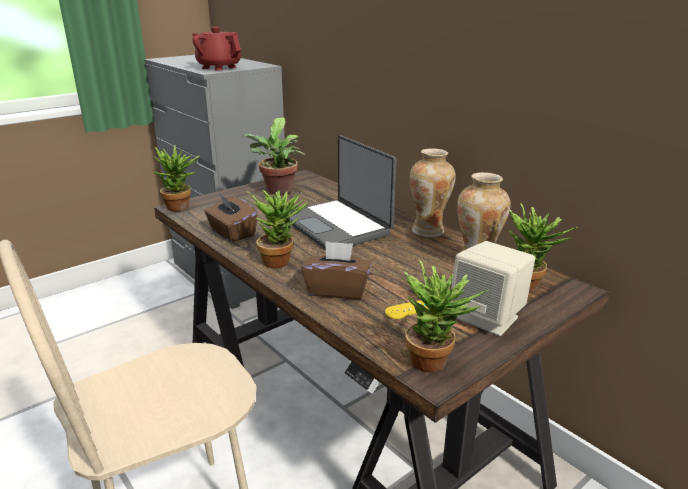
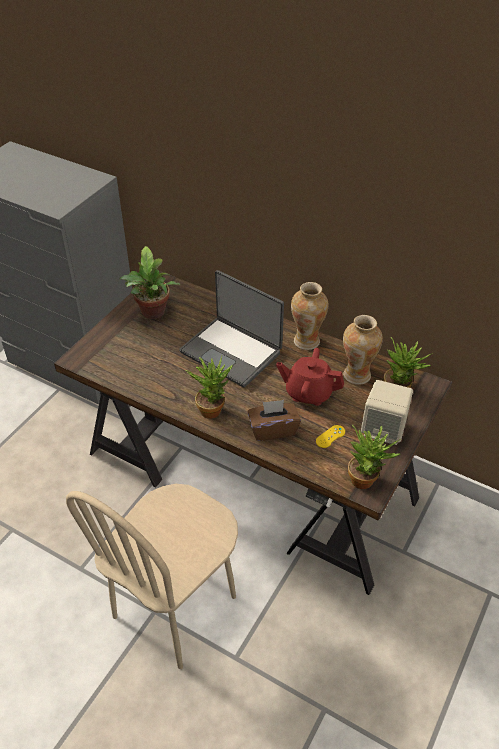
camera: 20 degrees left, 20 degrees up
(181, 208) = (82, 359): potted plant -> none
(218, 67) = (58, 196): red teapot -> red teapot (308, 392)
(231, 233) = (151, 383): brown tissue box -> none

